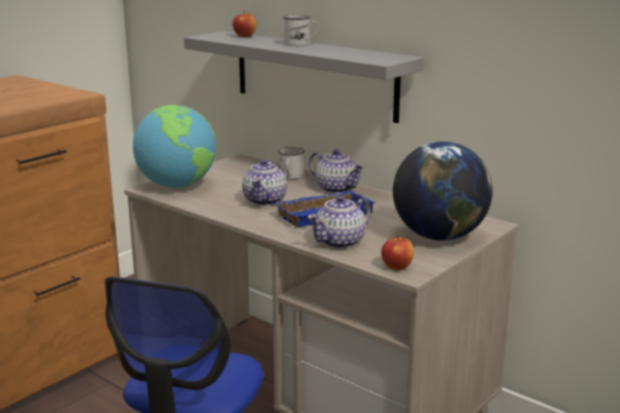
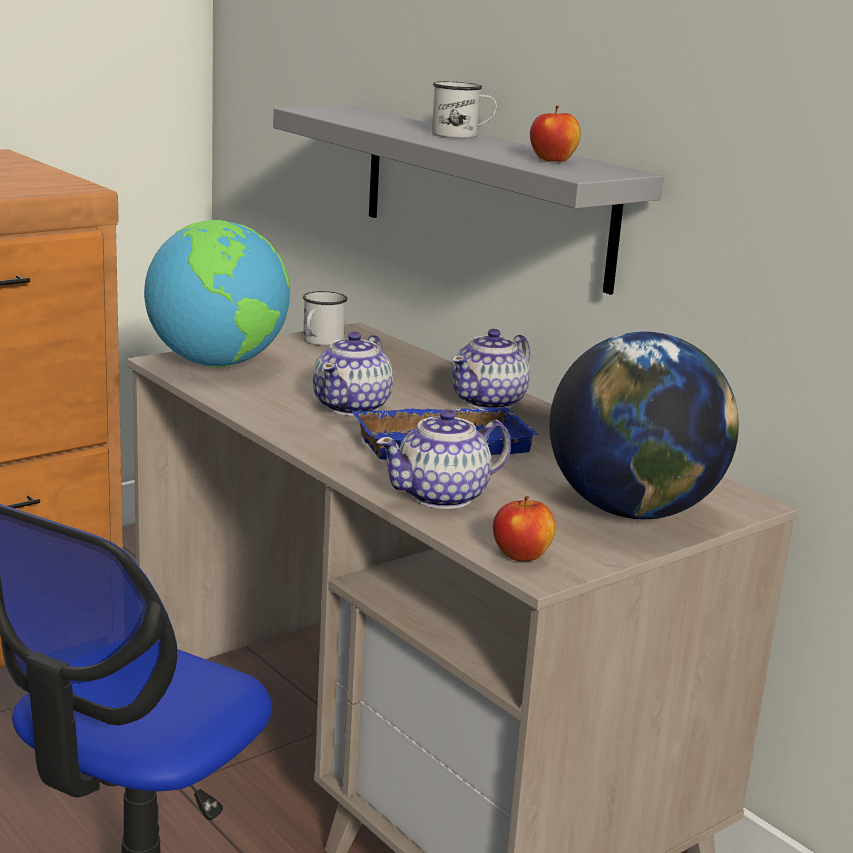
camera: 10 degrees right, 0 degrees up
(245, 36) = (378, 115): apple -> apple (553, 160)
(290, 177) = (421, 372): white mug -> white mug (320, 341)
(336, 188) = (490, 402): teapot -> teapot turned 75 degrees clockwise

